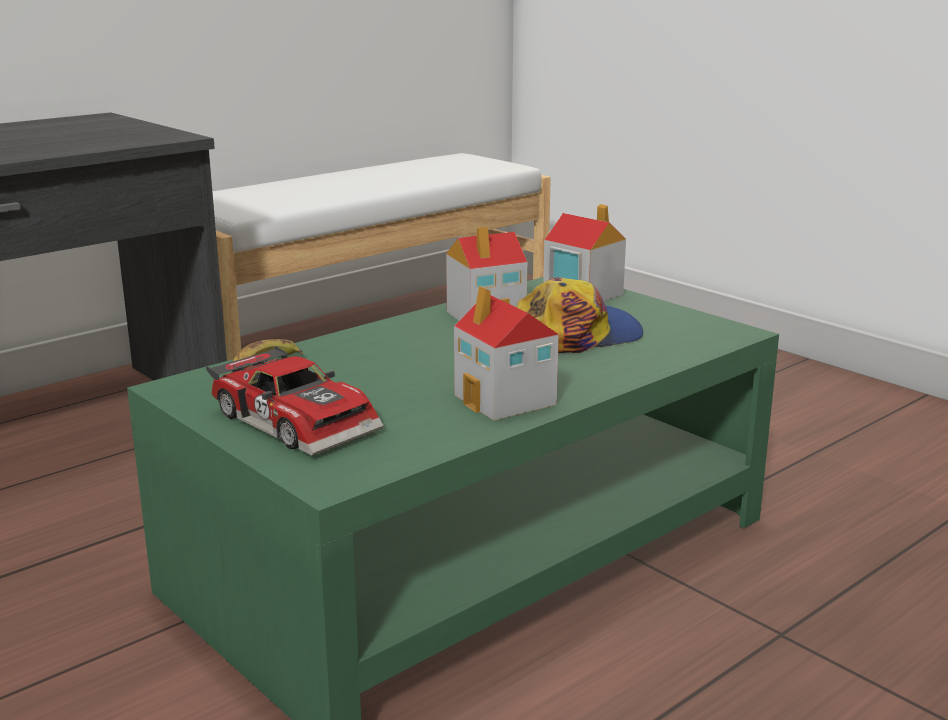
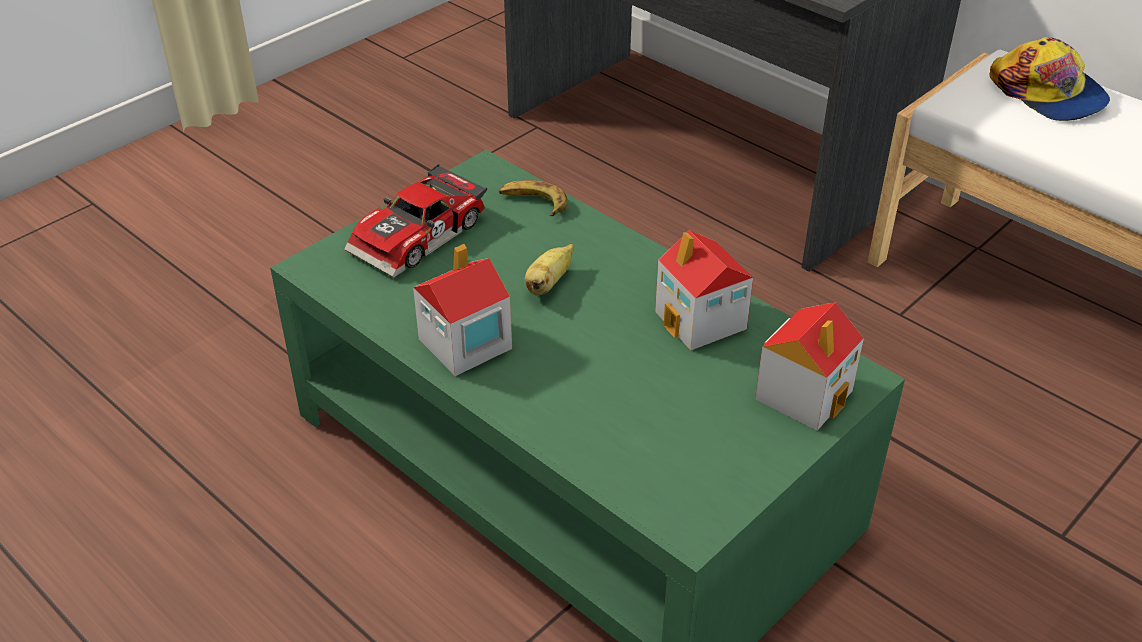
camera: 85 degrees right, 20 degrees up
(413, 364) = (548, 283): none -> banana
(577, 335) = (652, 389): cap -> cap (1048, 93)

